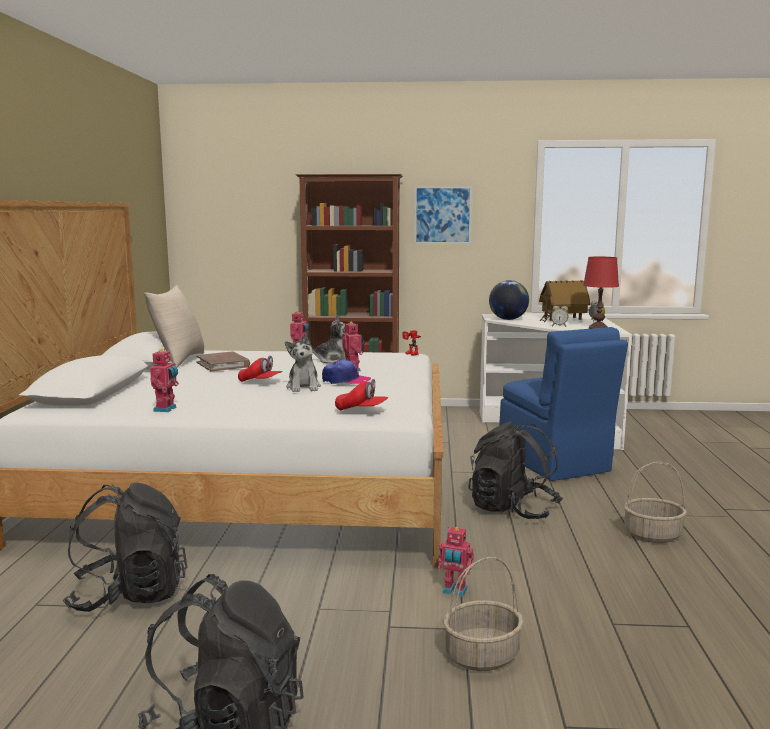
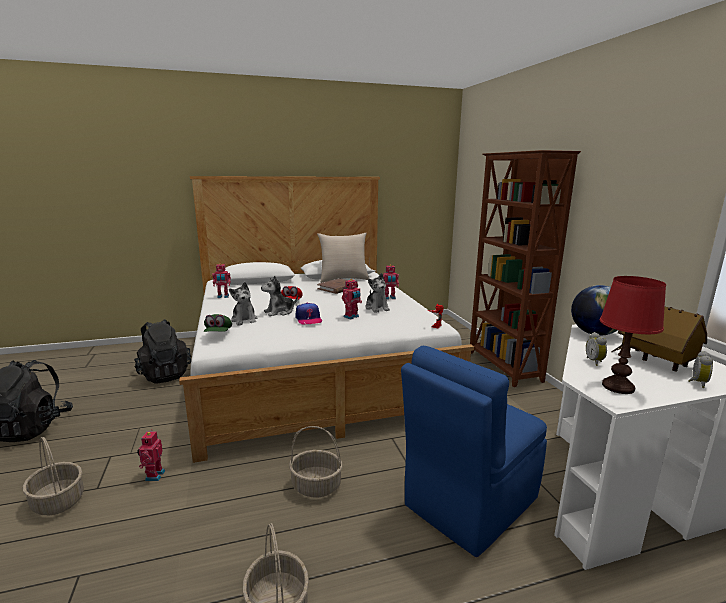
camera: 70 degrees right, 5 degrees up
(312, 402) = (244, 320): none -> plush toy
(361, 410) = (218, 333): red cap -> green cap
(442, 215) = (613, 196): picture -> none
(512, 509) = (315, 486): black backpack -> basket

